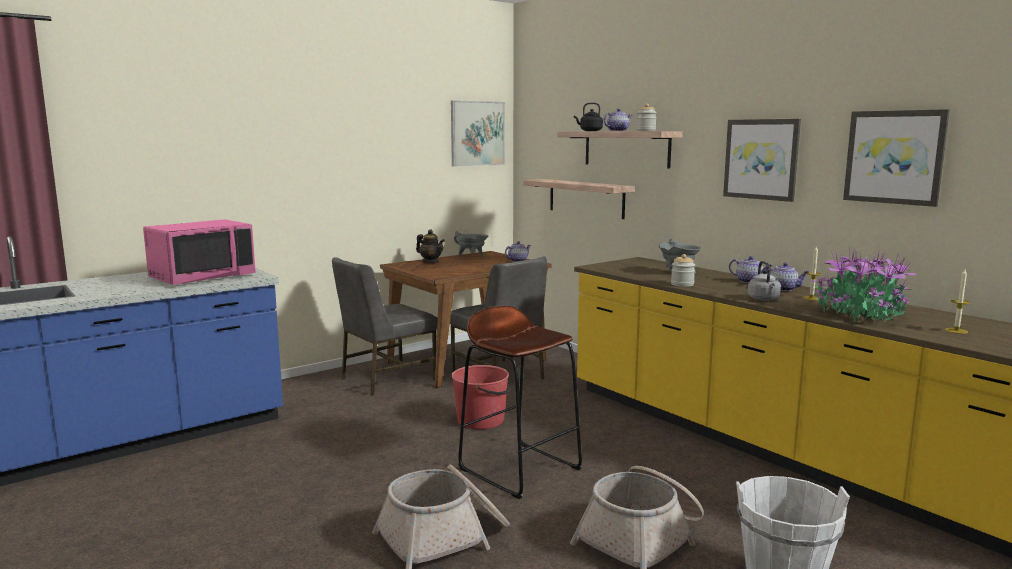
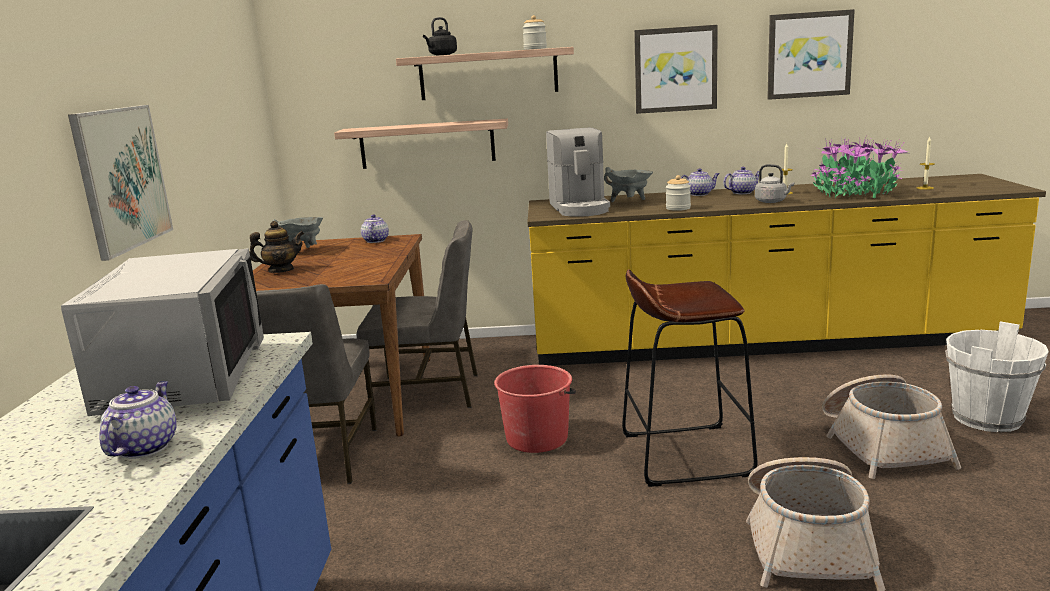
camera: 50 degrees left, 5 degrees up
(202, 277) = (182, 378): pink microwave -> grey microwave
(477, 133) = (243, 71): picture -> picture (122, 178)
(617, 131) = (490, 51): teapot -> teapot (144, 447)
(635, 268) = (580, 208): none -> coffee machine

